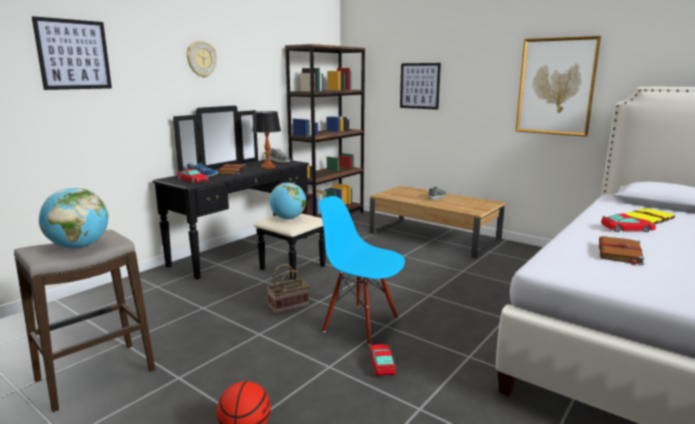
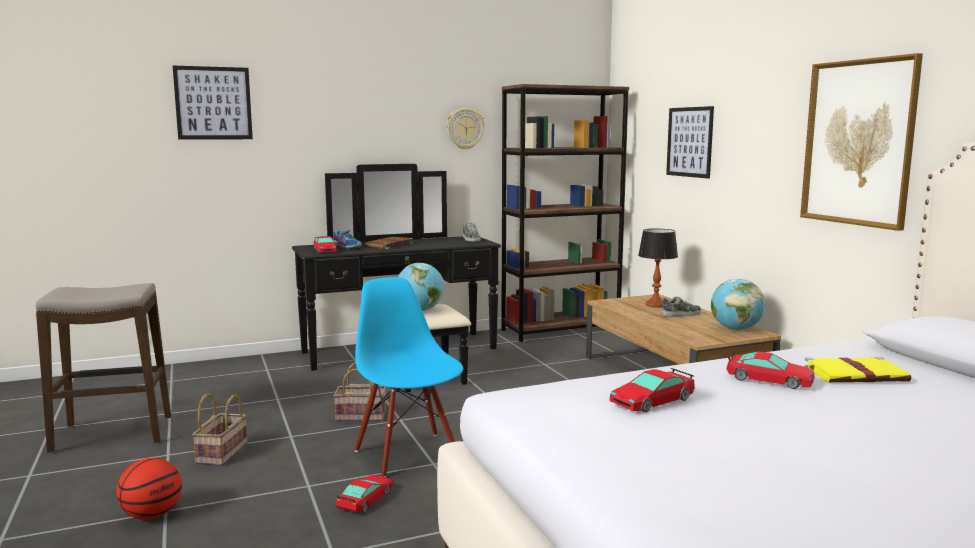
camera: 30 degrees right, 5 degrees down
(79, 247) = (97, 292): globe -> globe (735, 329)
(201, 59) = (372, 106): wall clock -> wall clock (464, 129)
(226, 363) = (222, 454): none -> basket
(268, 167) = (439, 244): table lamp -> table lamp (656, 305)
(620, 253) = (652, 400): brown book -> toy car

